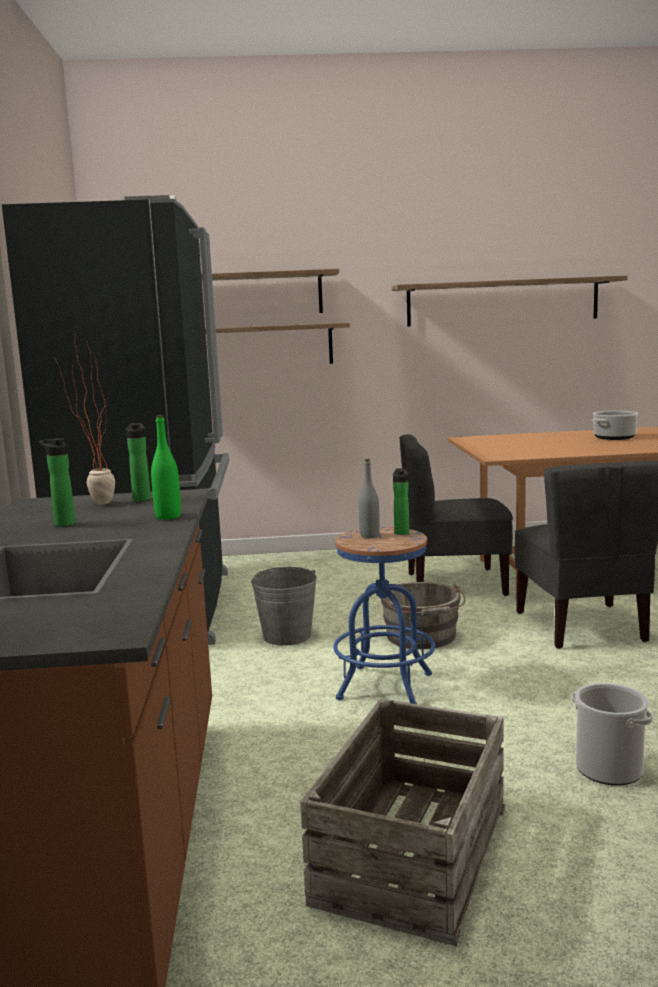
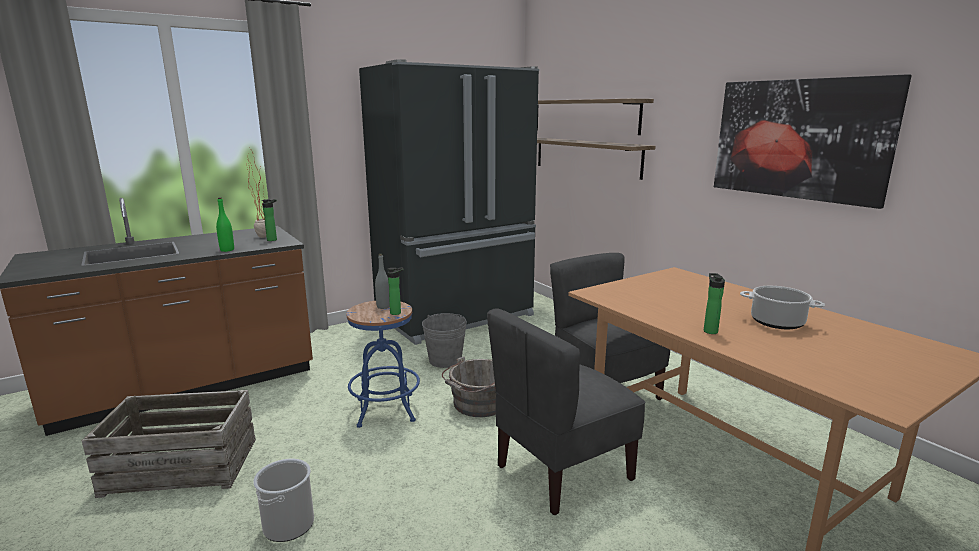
camera: 60 degrees right, 5 degrees up
(62, 524) = (216, 240): bottle -> bottle (709, 330)
(502, 302) = (799, 139): shelf -> picture

